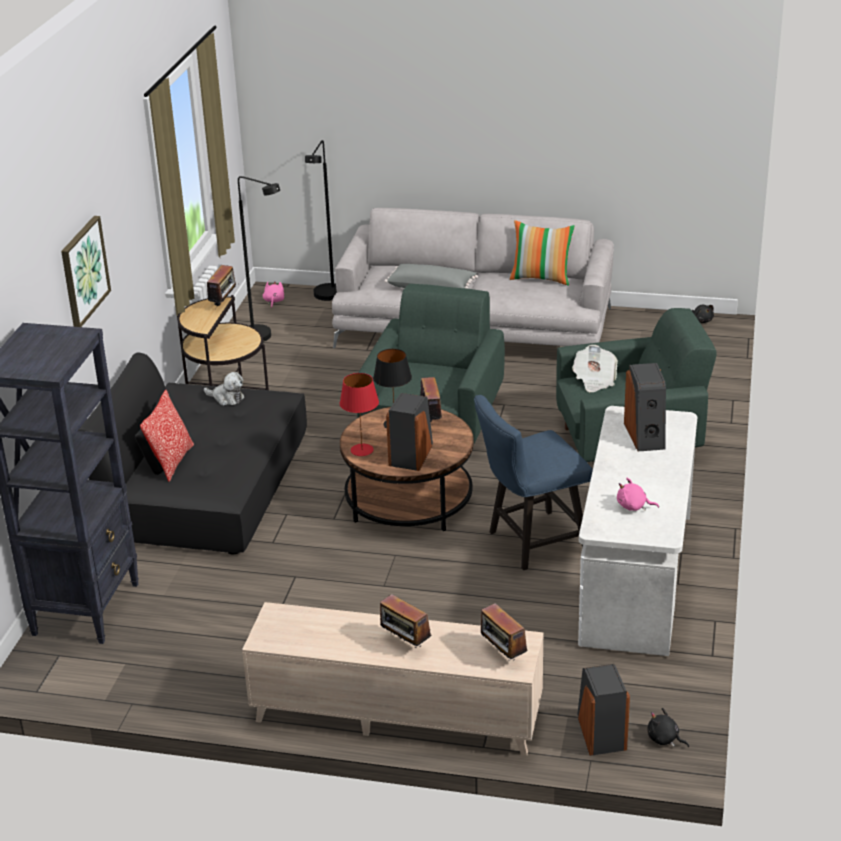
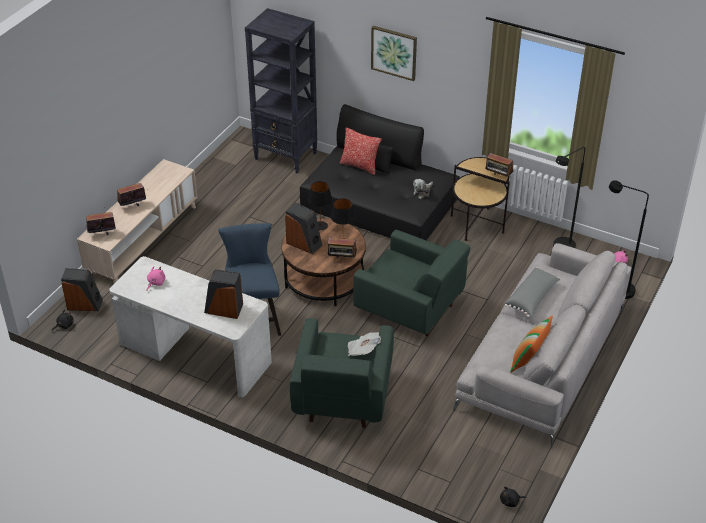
camera: 105 degrees right, 10 degrees up
(361, 450) = (320, 225): red table lamp -> black table lamp

